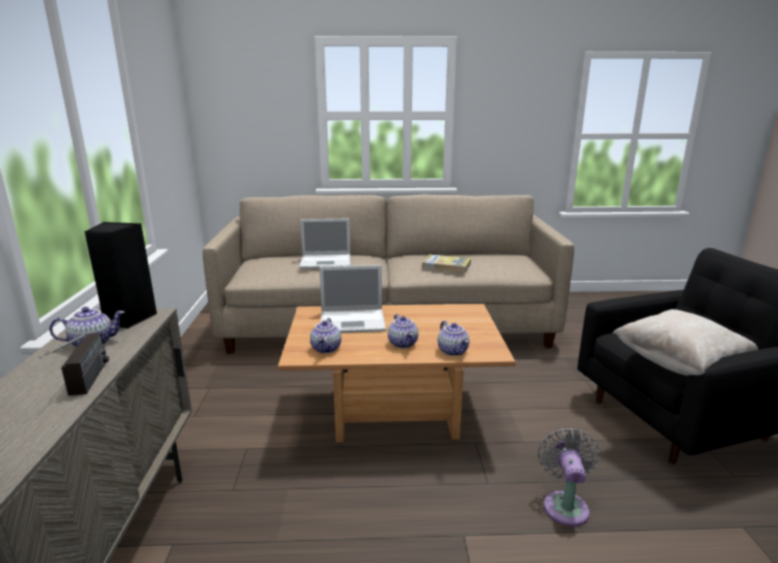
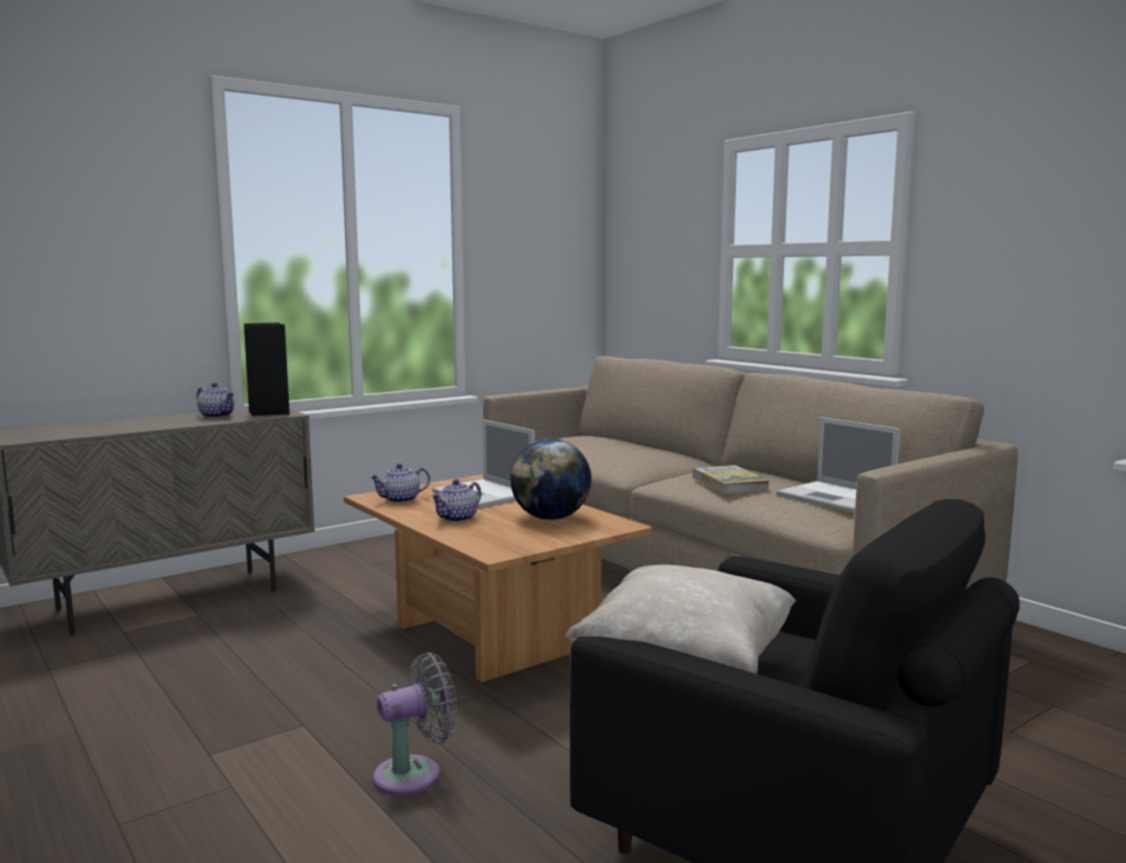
camera: 55 degrees right, 10 degrees down
(85, 386) = (148, 427): radio -> none
(327, 262) = (614, 447): laptop -> laptop (837, 498)
(437, 320) = (551, 518): none -> globe
(453, 351) = (471, 538): teapot -> none

